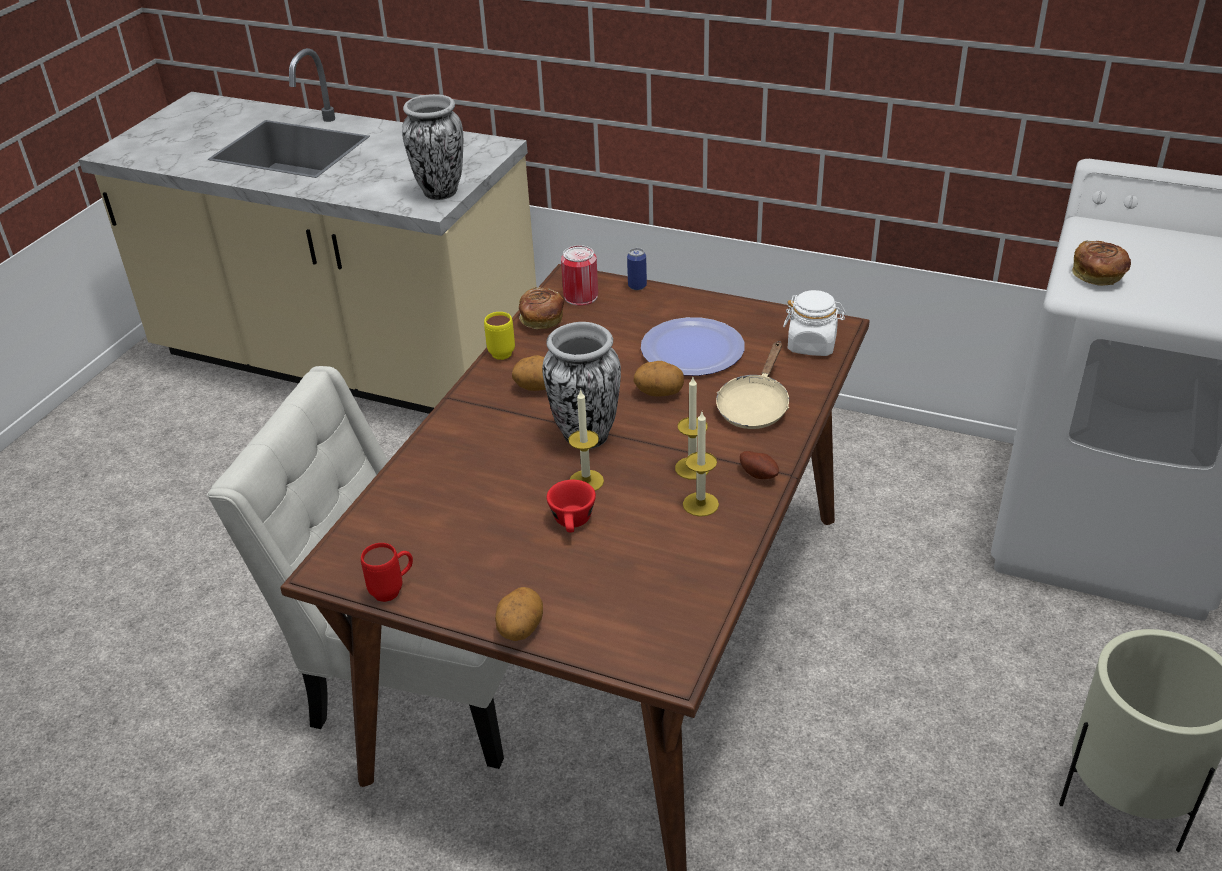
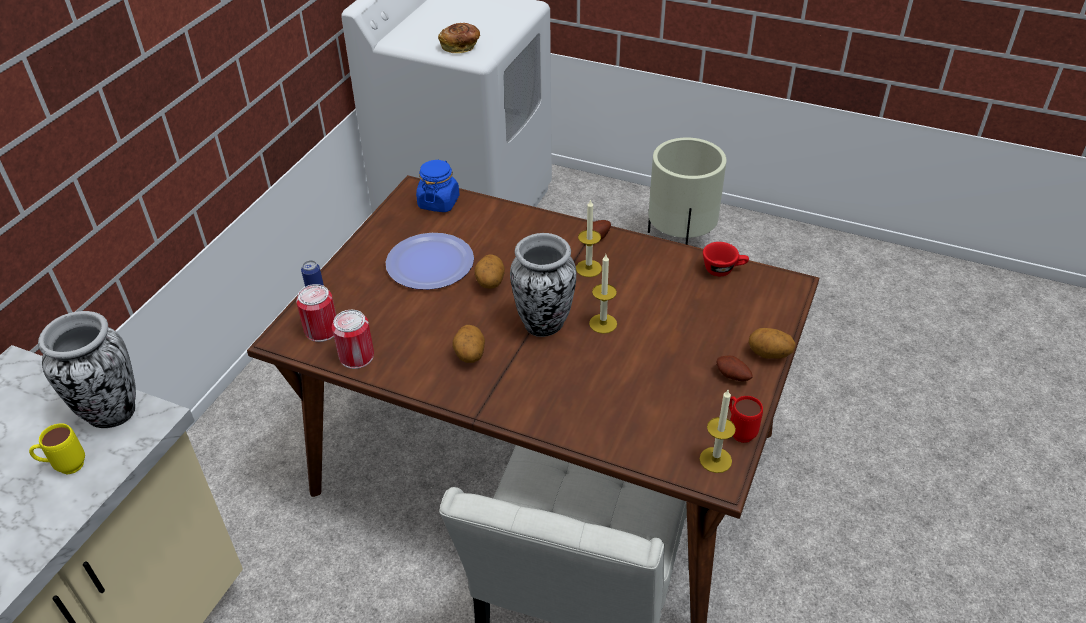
camera: 90 degrees left, 5 degrees up
(483, 590) = (732, 377): none -> potato
(500, 351) = (404, 383): yellow mug -> yellow mug (65, 467)
(541, 320) = (356, 356): bread -> can
(573, 523) = (653, 330): red cup -> red cup (723, 269)
(700, 504) = (630, 266): candle -> candle (715, 460)
(754, 406) = (515, 235): beige frying pan -> none
(812, 345) = (439, 202): white jar -> blue jar

